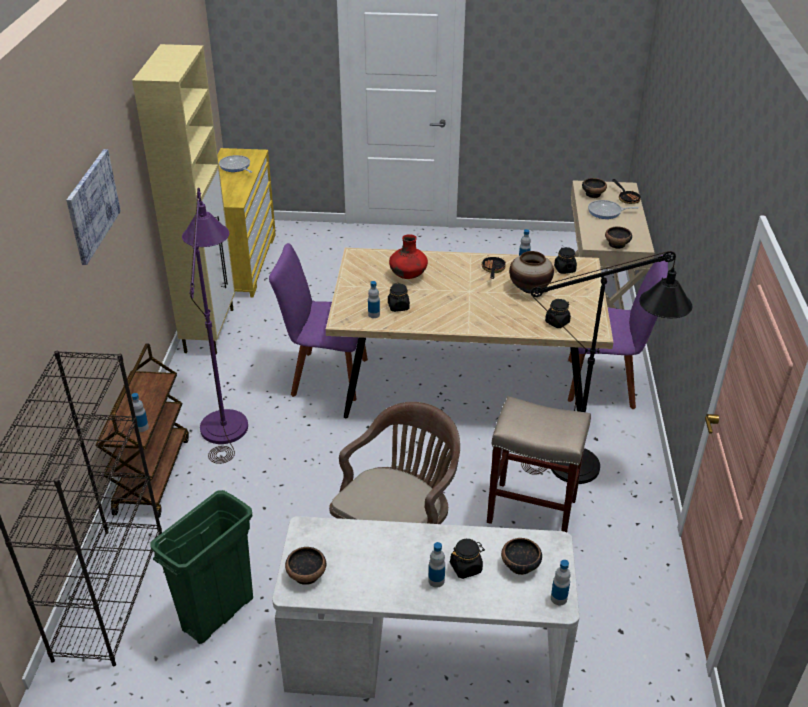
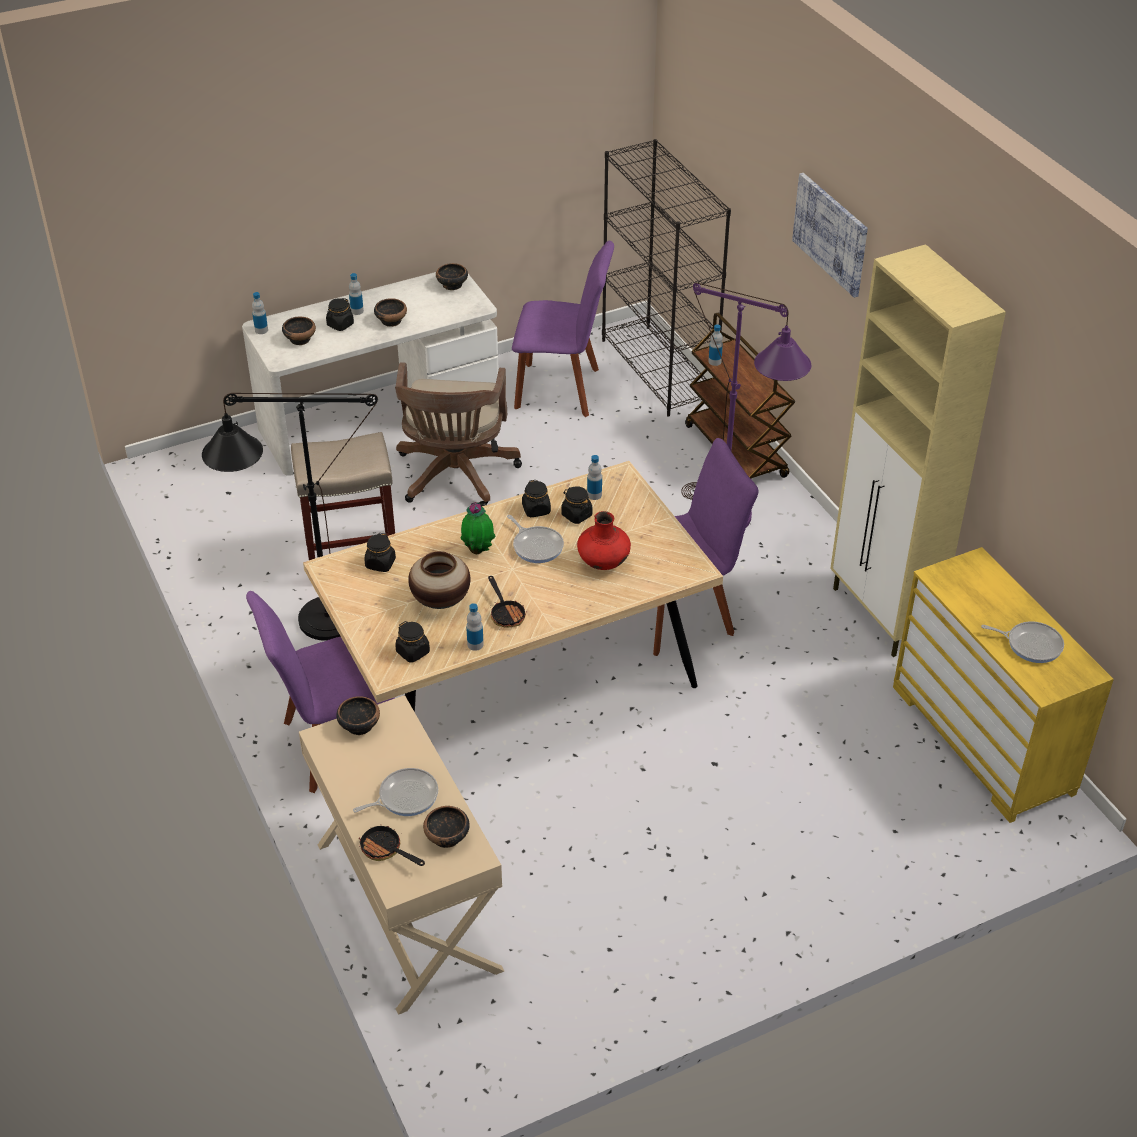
camera: 150 degrees right, 5 degrees up
(218, 613) = (562, 389): green trash can -> purple chair
(408, 549) = (391, 320): none -> bowl
(422, 319) = (536, 510): none -> black jar
(442, 298) = (536, 546): none -> frying pan
(483, 308) = (478, 550): none -> potted plant

